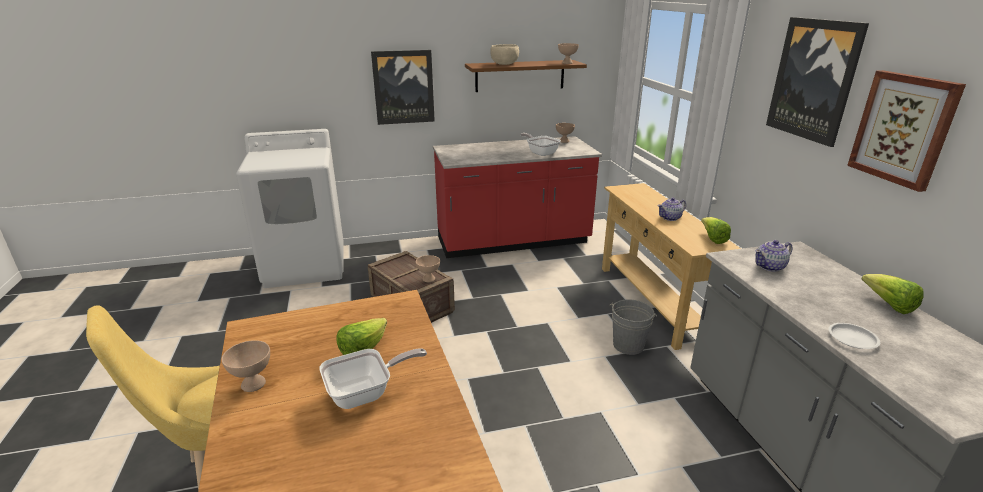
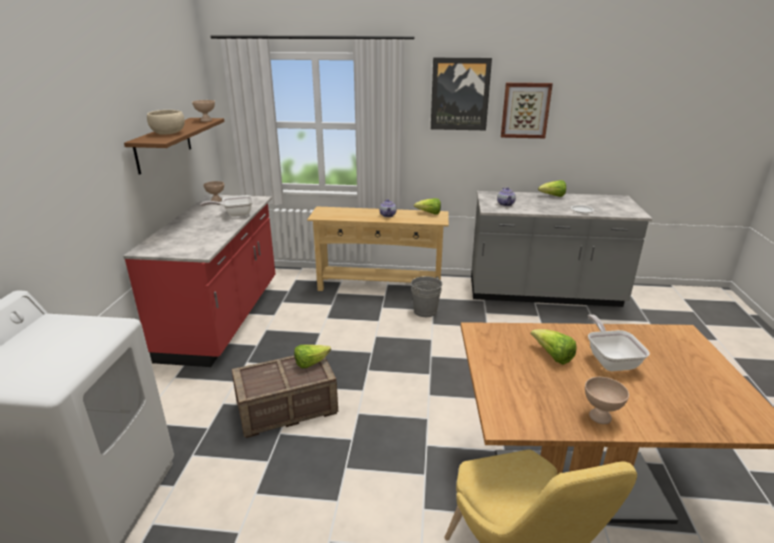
camera: 70 degrees left, 0 degrees up
(403, 87) = (79, 191): picture -> none
(429, 279) = (311, 363): beige bowl -> lettuce

